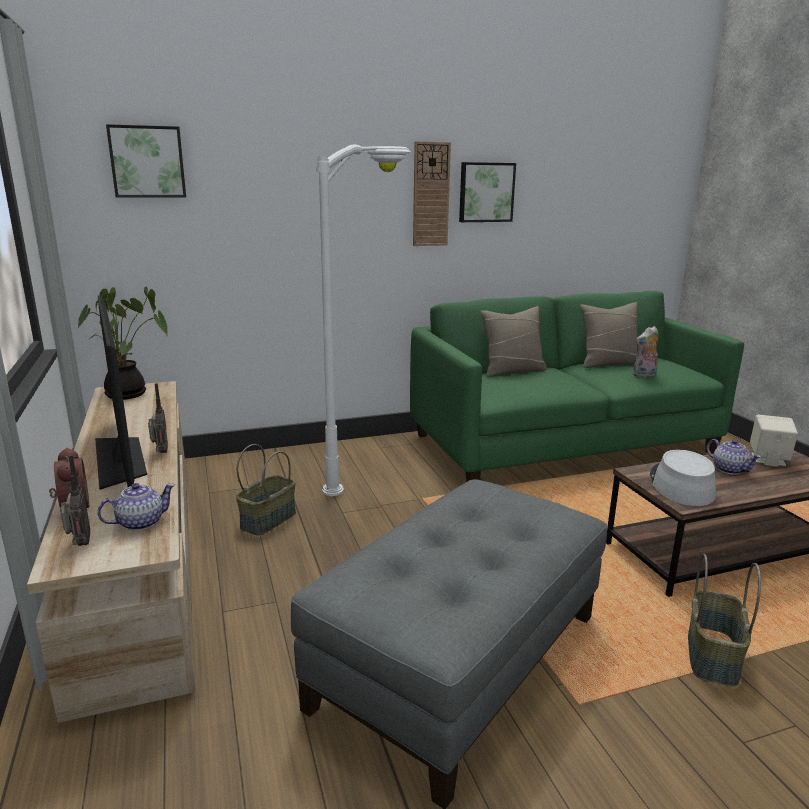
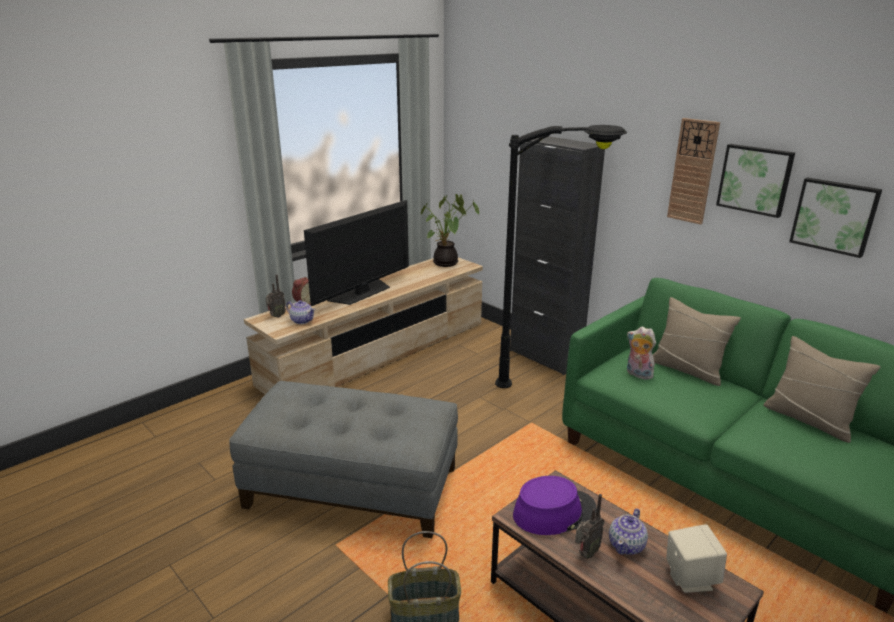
camera: 65 degrees right, 5 degrees up
(147, 162) = (496, 115): picture -> picture (834, 216)
(160, 452) = (377, 298): radio -> radio (585, 554)
(268, 519) = (446, 374): basket -> none
(307, 454) = (545, 357): none -> black cabinet
(372, 467) = (556, 388): white floor lamp -> black floor lamp
(644, 375) = (797, 448): plush toy -> plush toy (637, 374)
(680, 485) = (554, 512): grey hat -> purple hat

